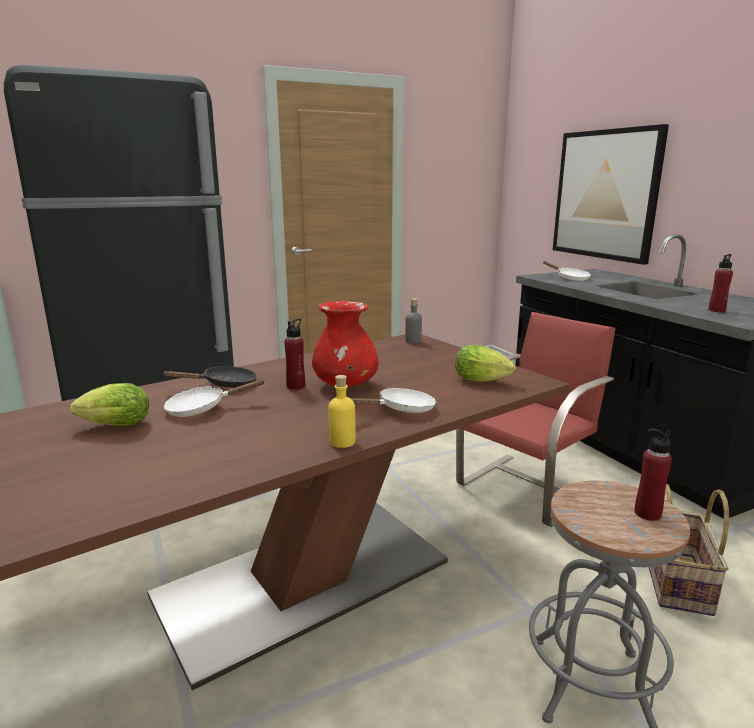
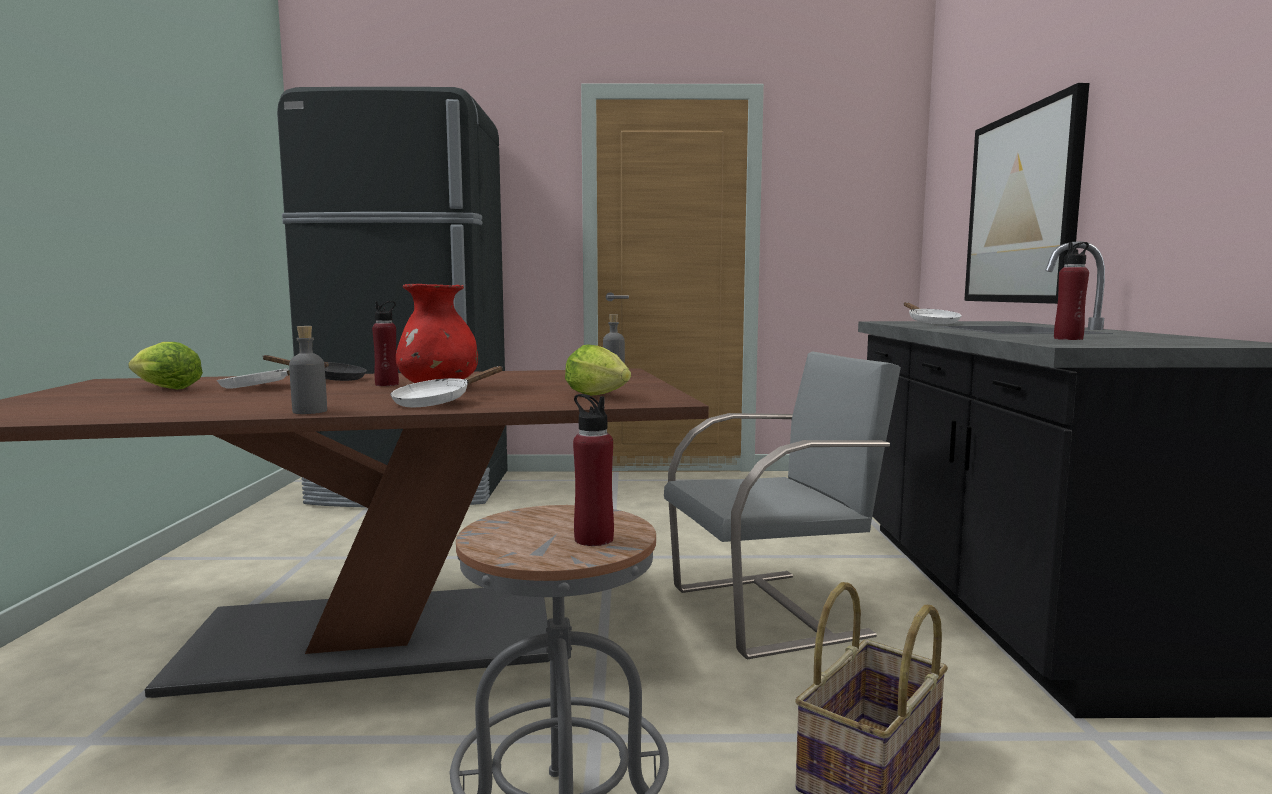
camera: 25 degrees right, 10 degrees down
(342, 442) = (310, 411): yellow bottle -> grey bottle
(401, 409) = (438, 402): white frying pan -> white frying pan turned 135 degrees clockwise
(528, 487) = (772, 611): red chair -> grey chair

